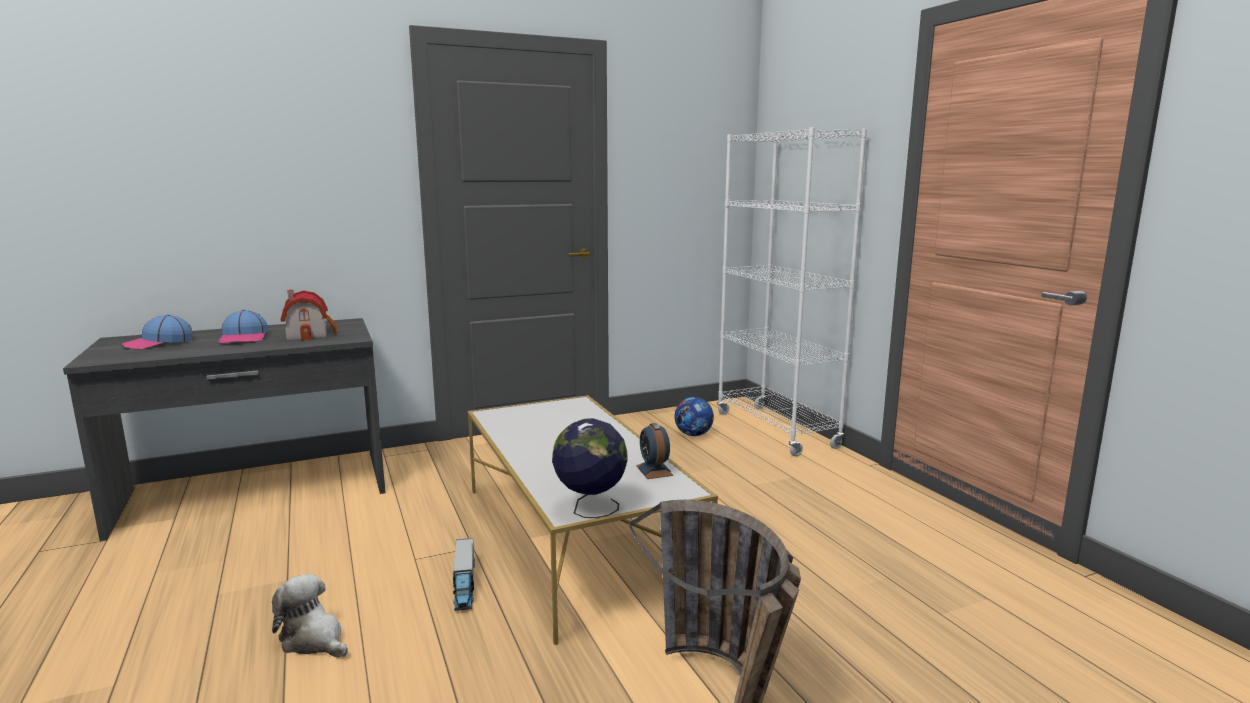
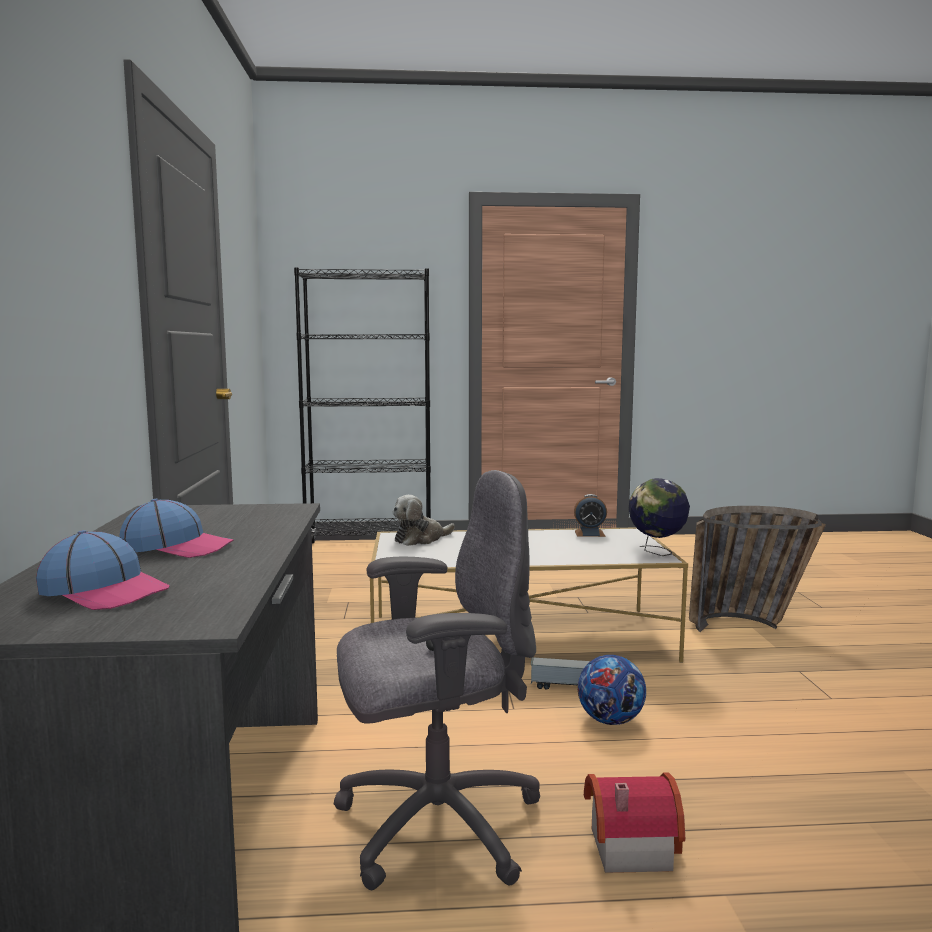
camera: 70 degrees left, 5 degrees down
(158, 343) = (105, 591): cap -> cap turned 45 degrees counterclockwise
(243, 557) = (435, 824): none -> grey office chair
(310, 334) = (217, 521): toy house -> toy house (626, 845)
(314, 639) = (655, 763): plush toy -> plush toy (420, 539)
(693, 434) = (341, 570): football -> football (610, 720)
(776, 430) = (370, 547): white bookcase -> black bookcase

